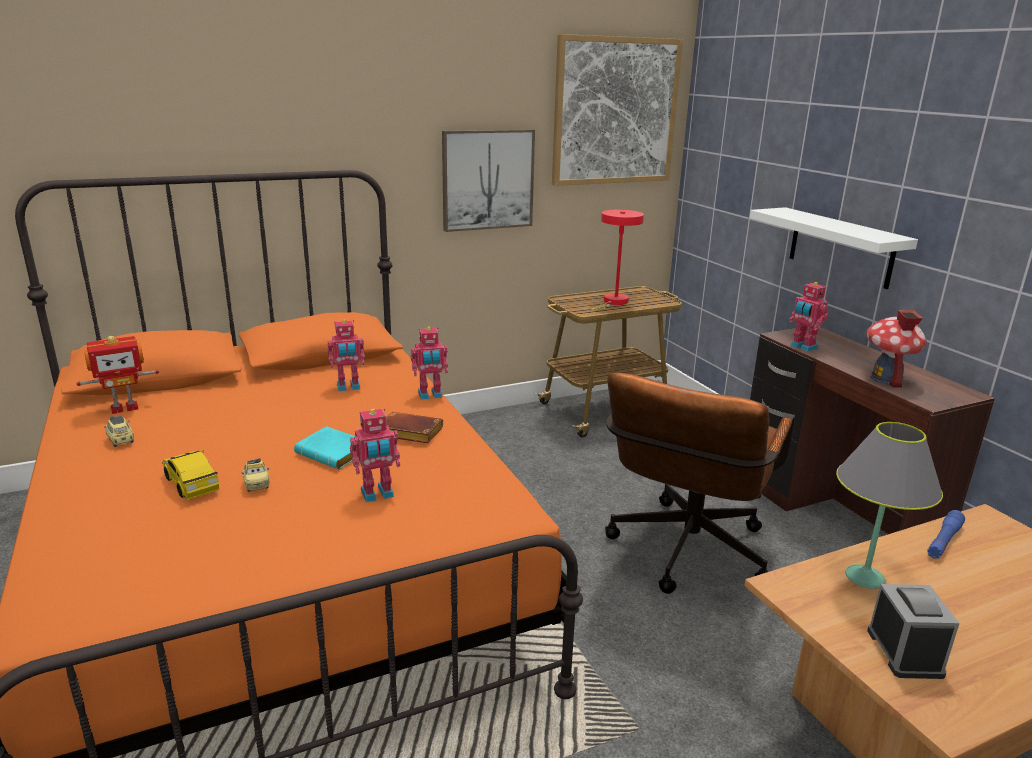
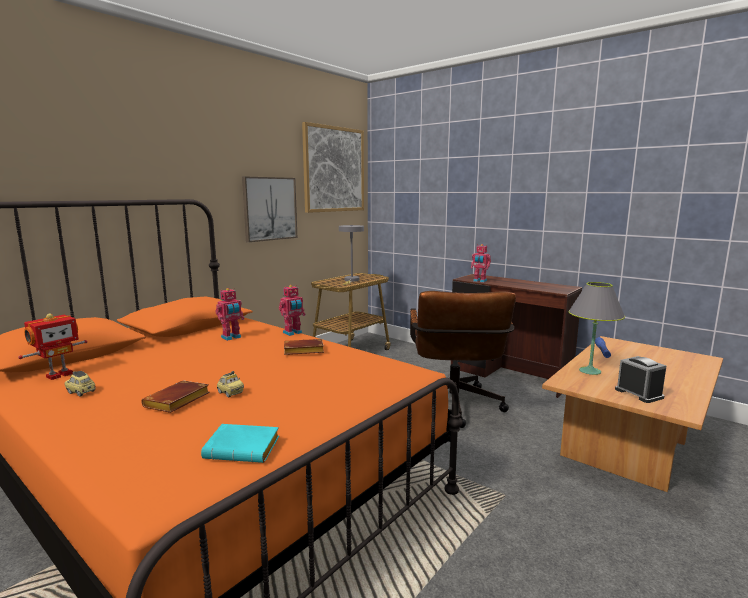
camera: 25 degrees left, 10 degrees down
(191, 483) = (177, 402): toy car -> brown book
(335, 453) = (266, 368): turquoise book -> turquoise book (245, 448)
(377, 494) = (322, 381): toy robot -> none
(613, 302) = (351, 280): red table lamp -> grey table lamp
(840, 247) = (480, 229): white shelf -> none
(886, 379) = (532, 287): toy house -> none

